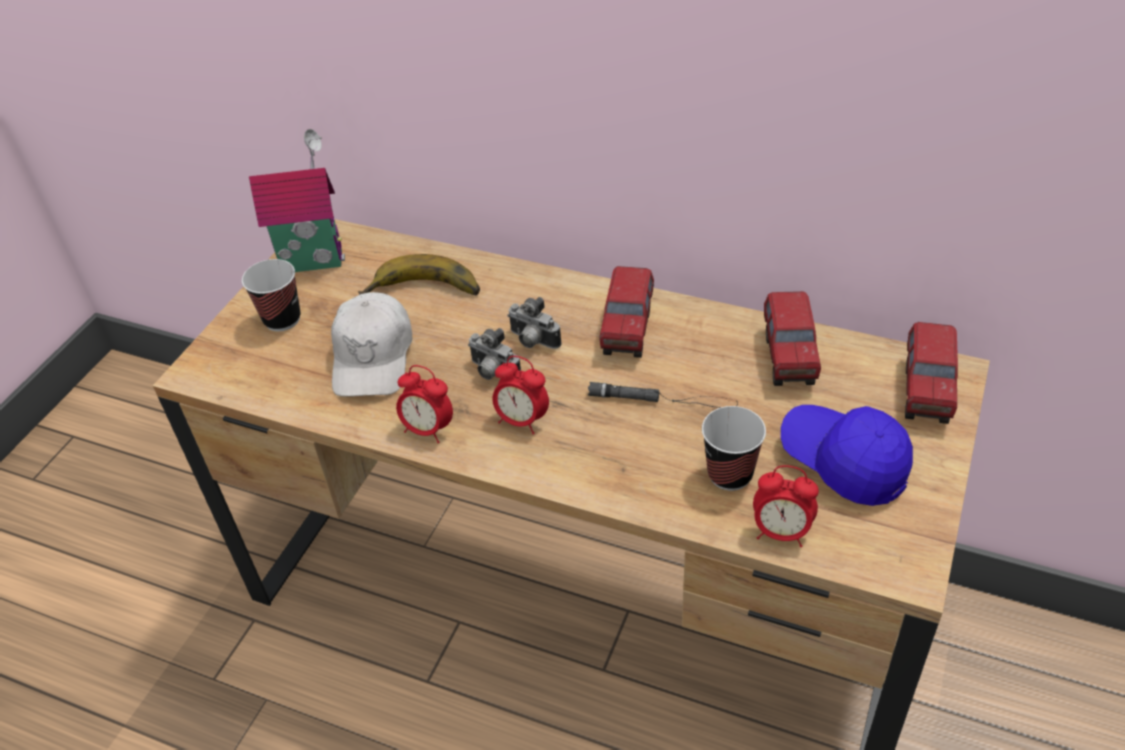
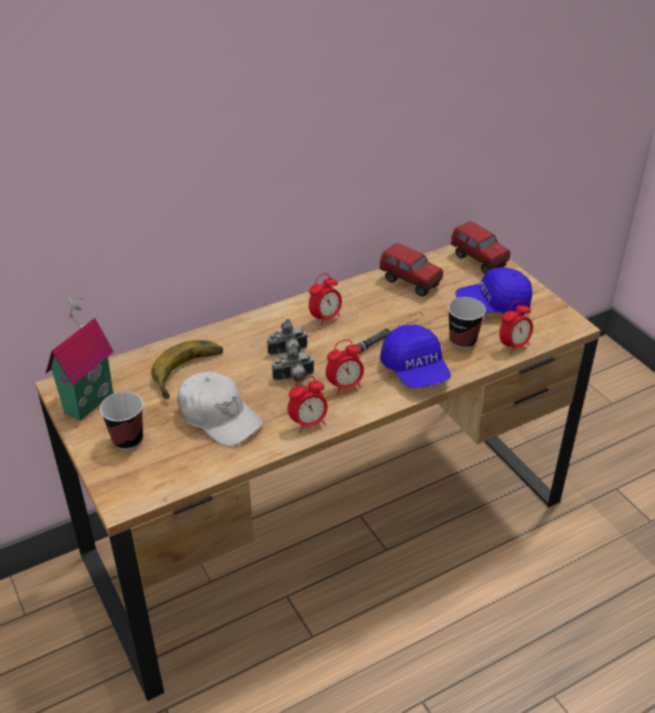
camera: 55 degrees left, 5 degrees down
(617, 464) = (415, 371): none -> blue cap
(628, 331) = (325, 318): toy truck -> alarm clock

